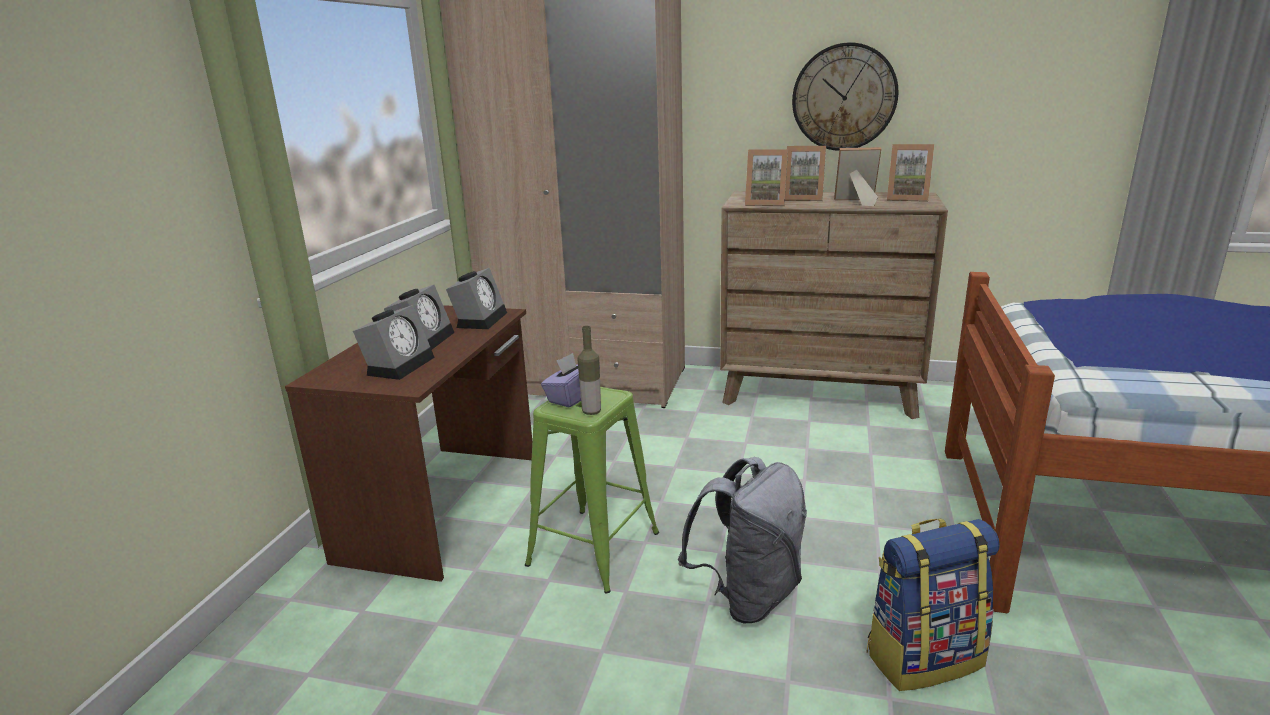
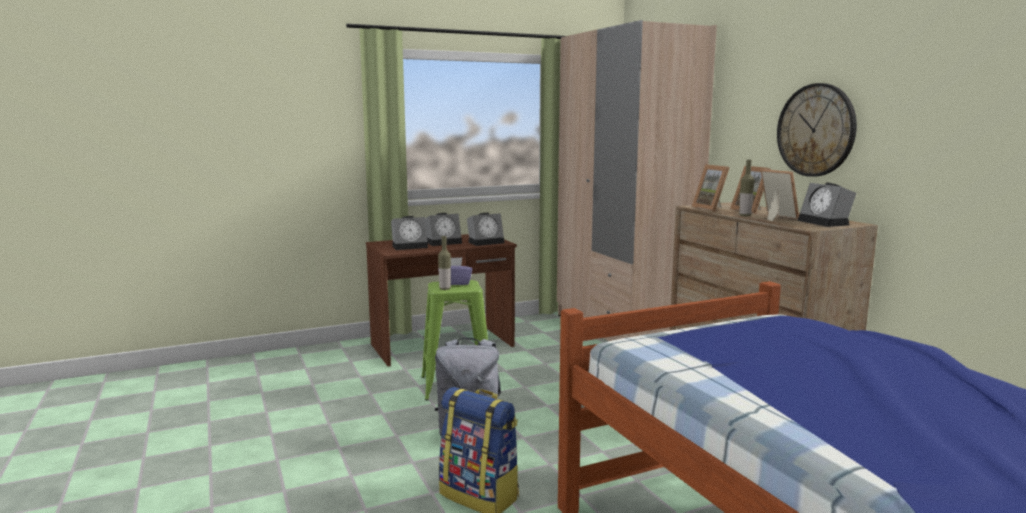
camera: 50 degrees right, 10 degrees down
(829, 205) = (744, 215): none -> bottle
(907, 198) = (826, 223): picture frame -> alarm clock

